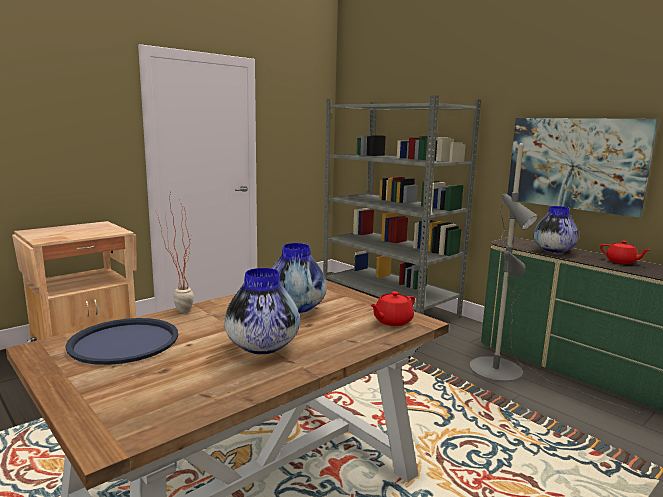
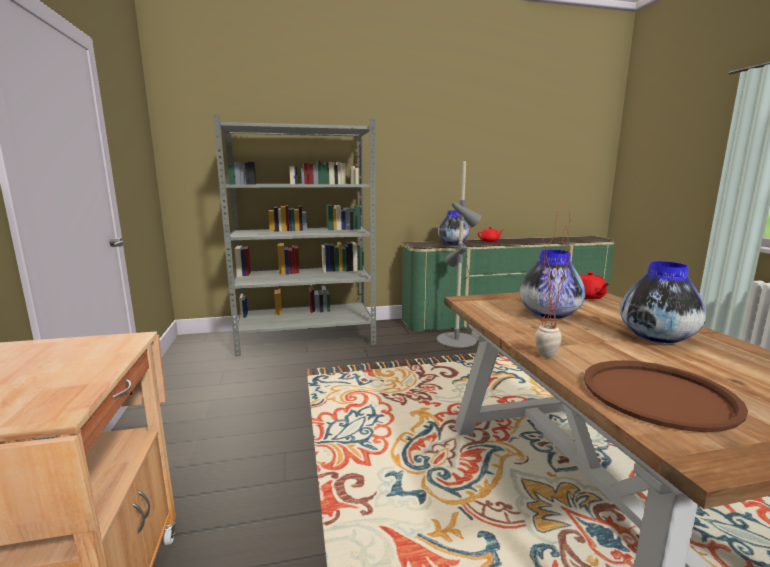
camera: 60 degrees left, 0 degrees up
(124, 342) = (657, 394): blue tray -> brown tray
(575, 163) = (441, 179): picture -> none

